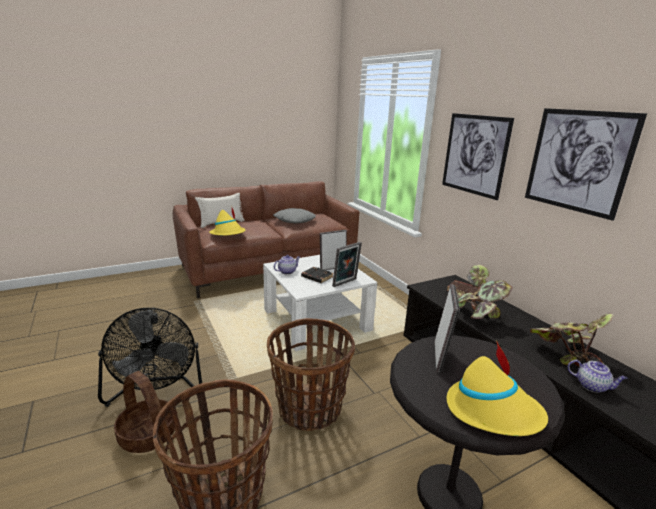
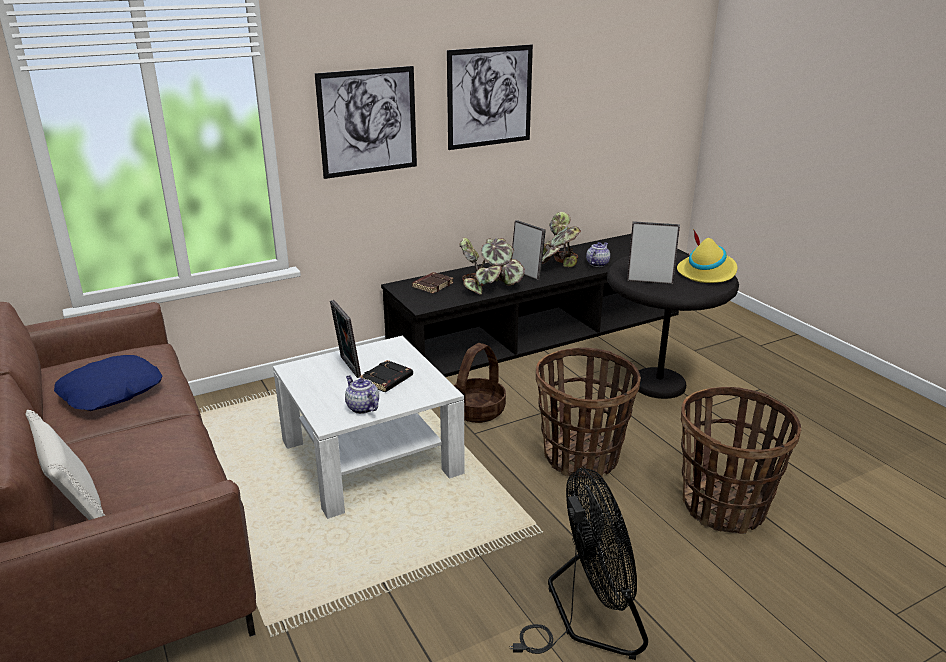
camera: 90 degrees left, 5 degrees up
(147, 435) = (670, 589): basket -> basket (477, 410)
(228, 234) = (187, 471): yellow hat -> none
(294, 220) = (111, 392): grey pillow -> blue pillow
(345, 283) = (408, 357): picture frame -> picture frame (526, 274)

